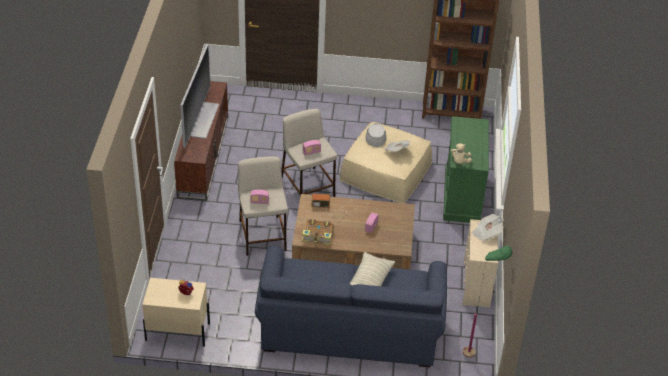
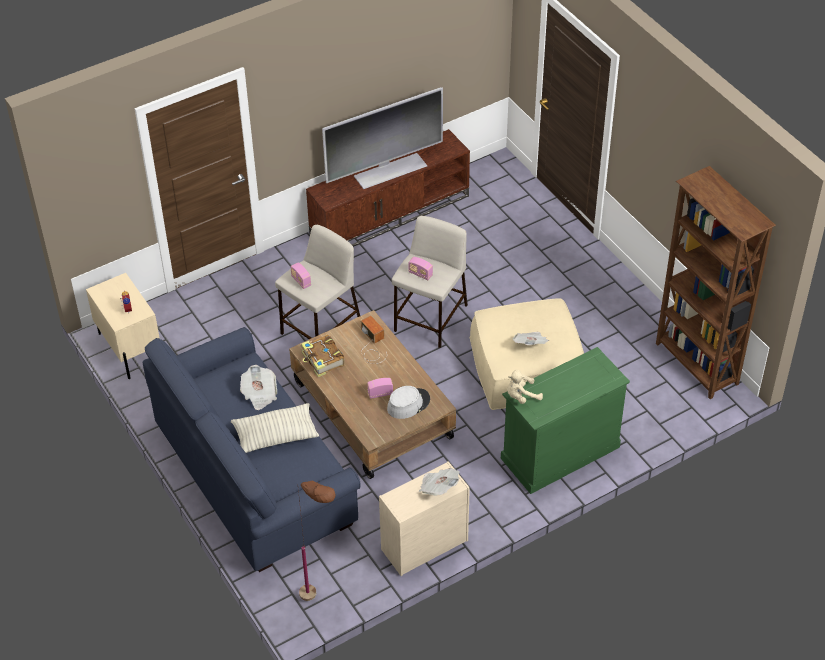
camera: 55 degrees right, 5 degrees up
(327, 272) = (259, 394): none -> newspaper
(375, 136) = (535, 315): grey hat -> grey hat (408, 404)
(477, 351) = (321, 602): green floor lamp -> brown floor lamp

